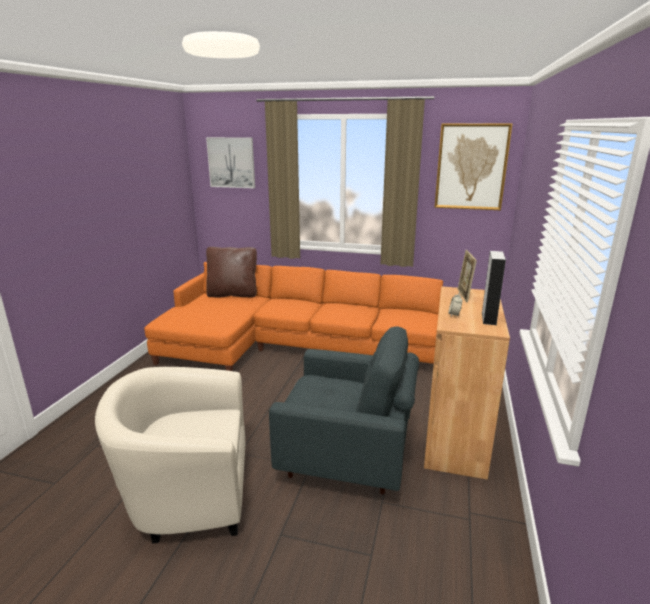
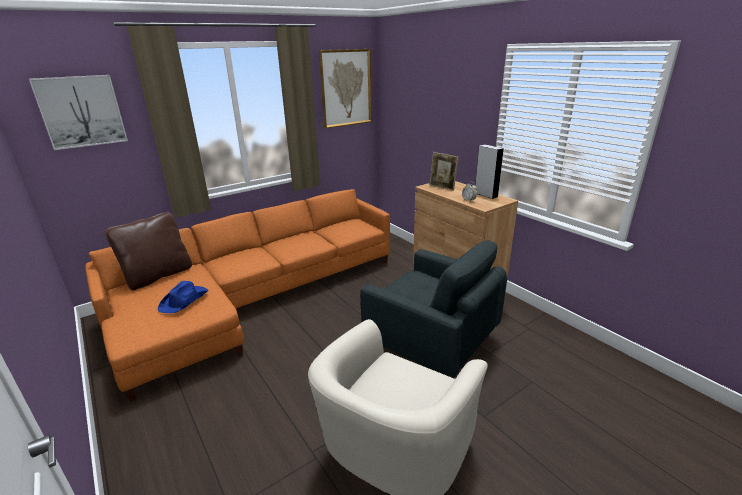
camera: 50 degrees left, 5 degrees up
(215, 314) = (185, 300): none -> blue hat
(347, 457) = (432, 345): grey armchair -> grey armchair turned 75 degrees clockwise

